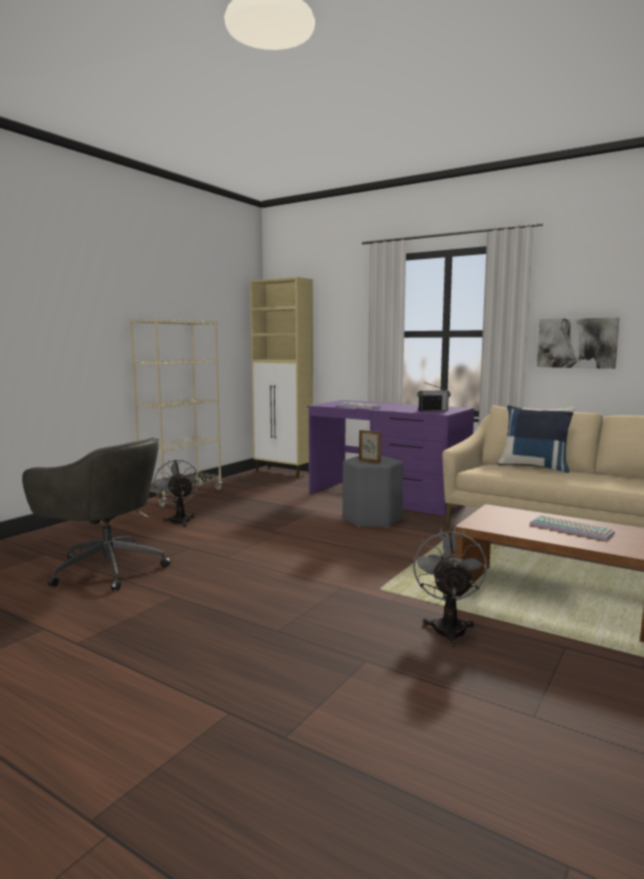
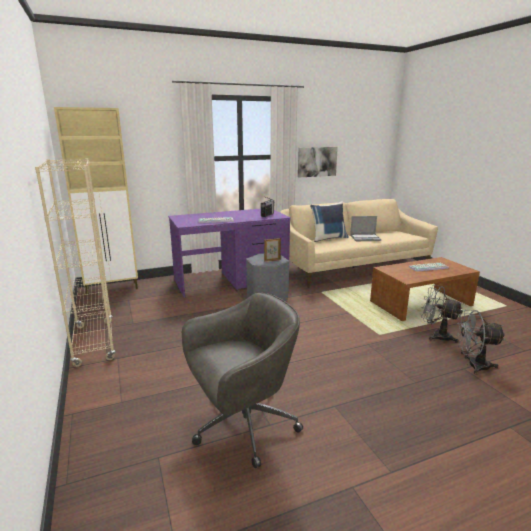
camera: 55 degrees left, 10 degrees up
(179, 520) = (163, 361): grey fan -> grey fan (473, 365)
(591, 478) = (365, 238): none -> laptop

